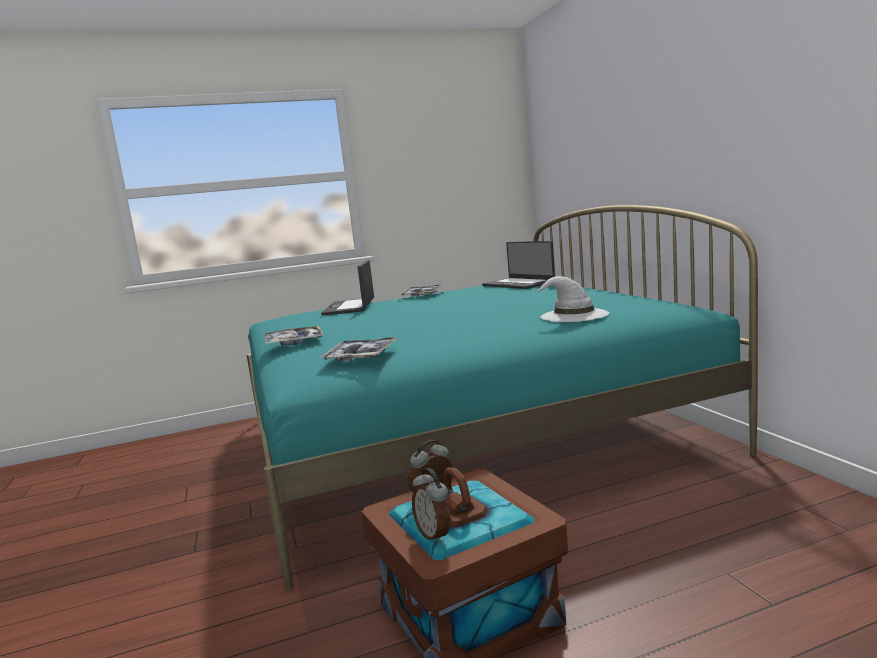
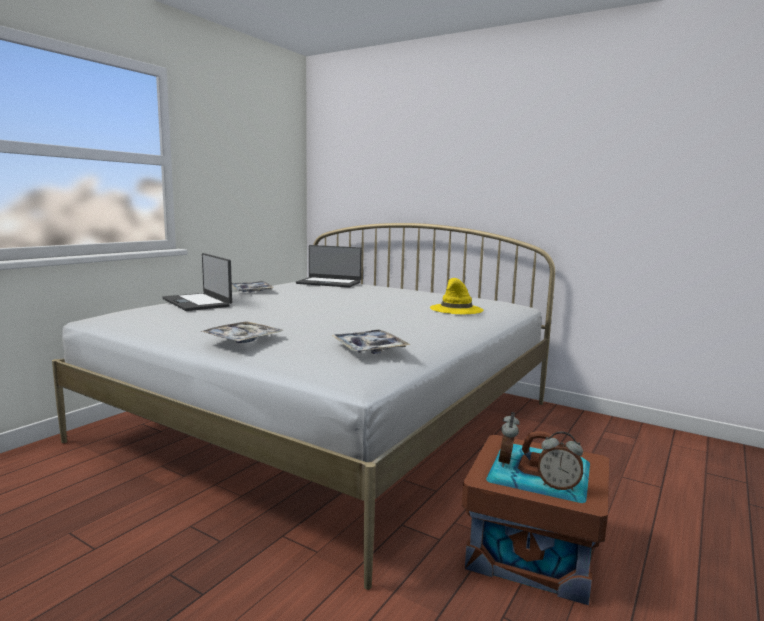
camera: 40 degrees left, 0 degrees up
(463, 435) = (330, 421): turquoise bed -> white bed
(573, 315) = (456, 309): white hat -> yellow hat

